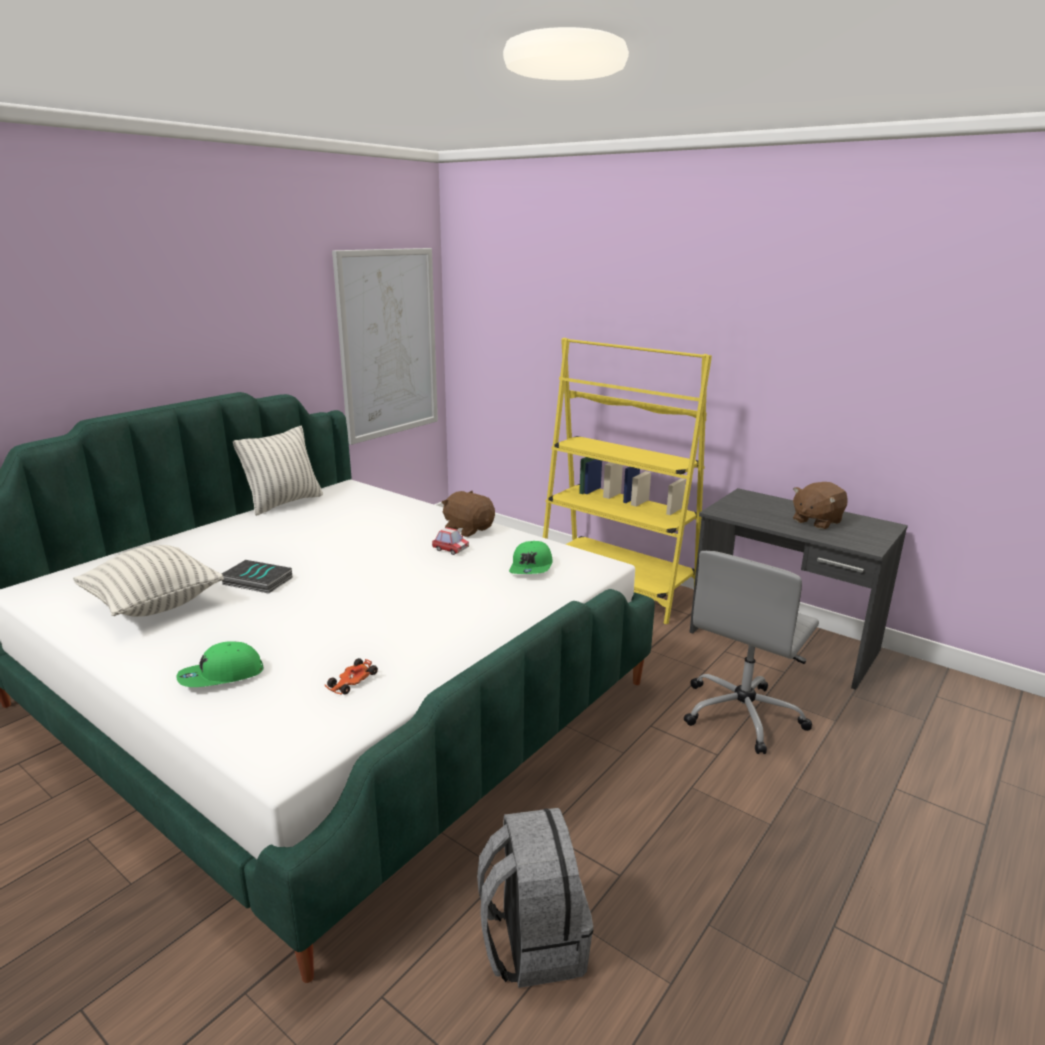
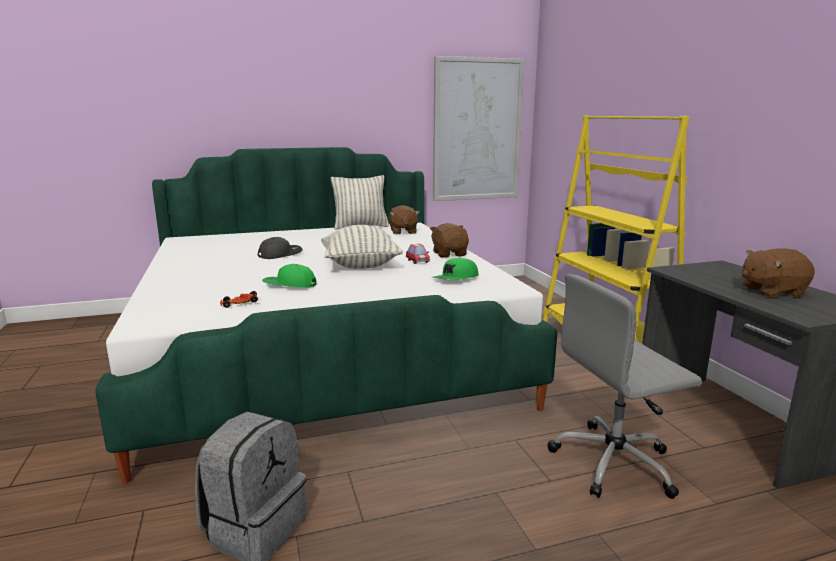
camera: 35 degrees right, 5 degrees down
(154, 605) = (216, 254): pillow -> pillow (360, 265)
(221, 676) = (187, 286): green cap -> green cap (289, 285)
(256, 581) = (280, 254): book -> grey cap
(356, 501) = (403, 231): none -> brown plush toy

